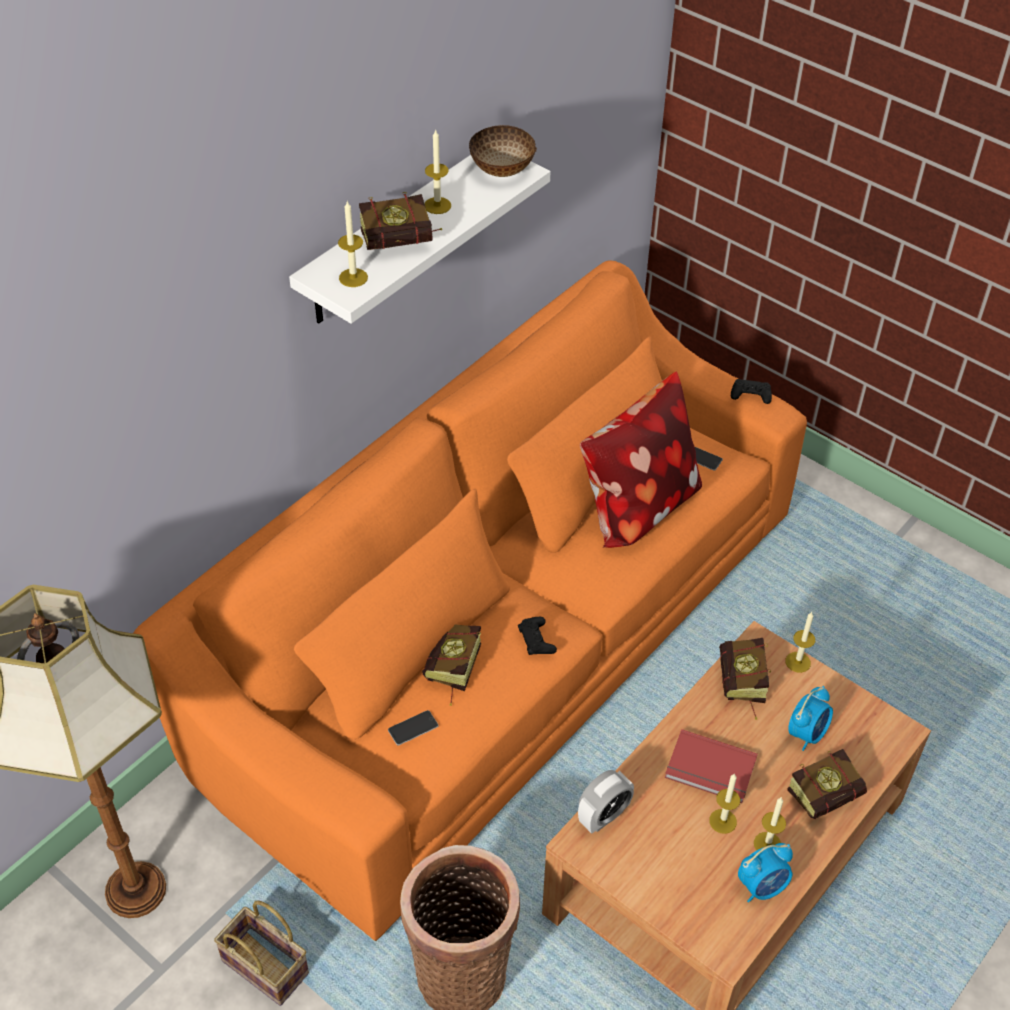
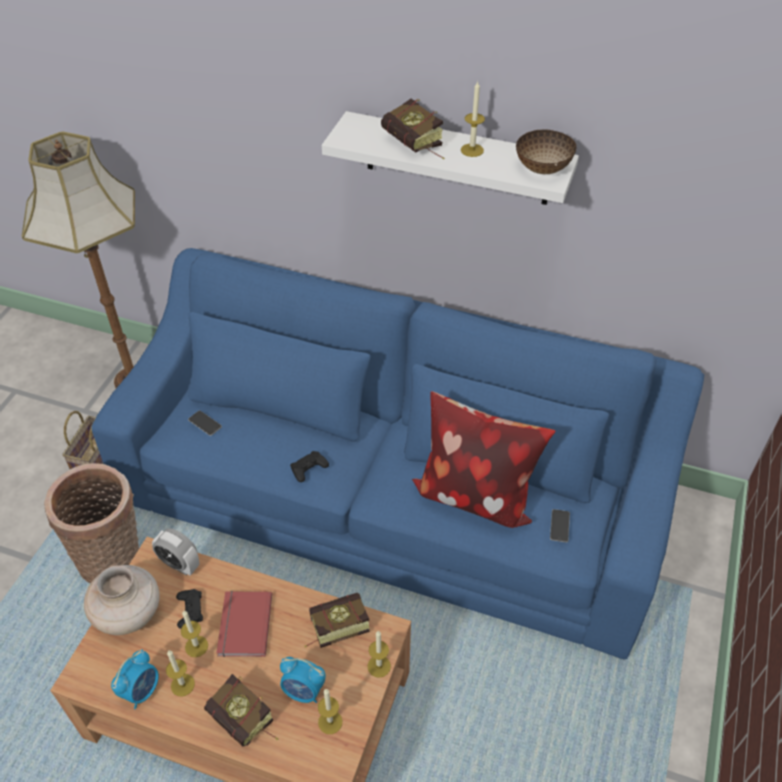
camera: 70 degrees right, 0 degrees up
(353, 277) = (360, 136): candle -> candle (330, 722)
(451, 673) = (257, 428): book -> none
(502, 639) = (392, 496): orange sofa -> blue sofa
(656, 883) = (129, 614): none -> beige vase
(751, 394) = (643, 534): black game controller -> black game controller (190, 610)
(762, 886) = (141, 690): alarm clock -> alarm clock turned 105 degrees counterclockwise

